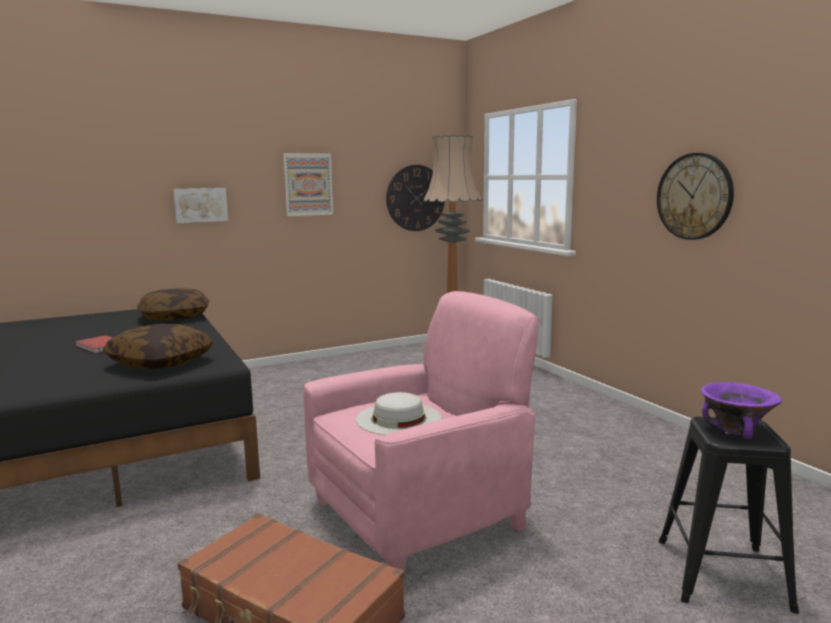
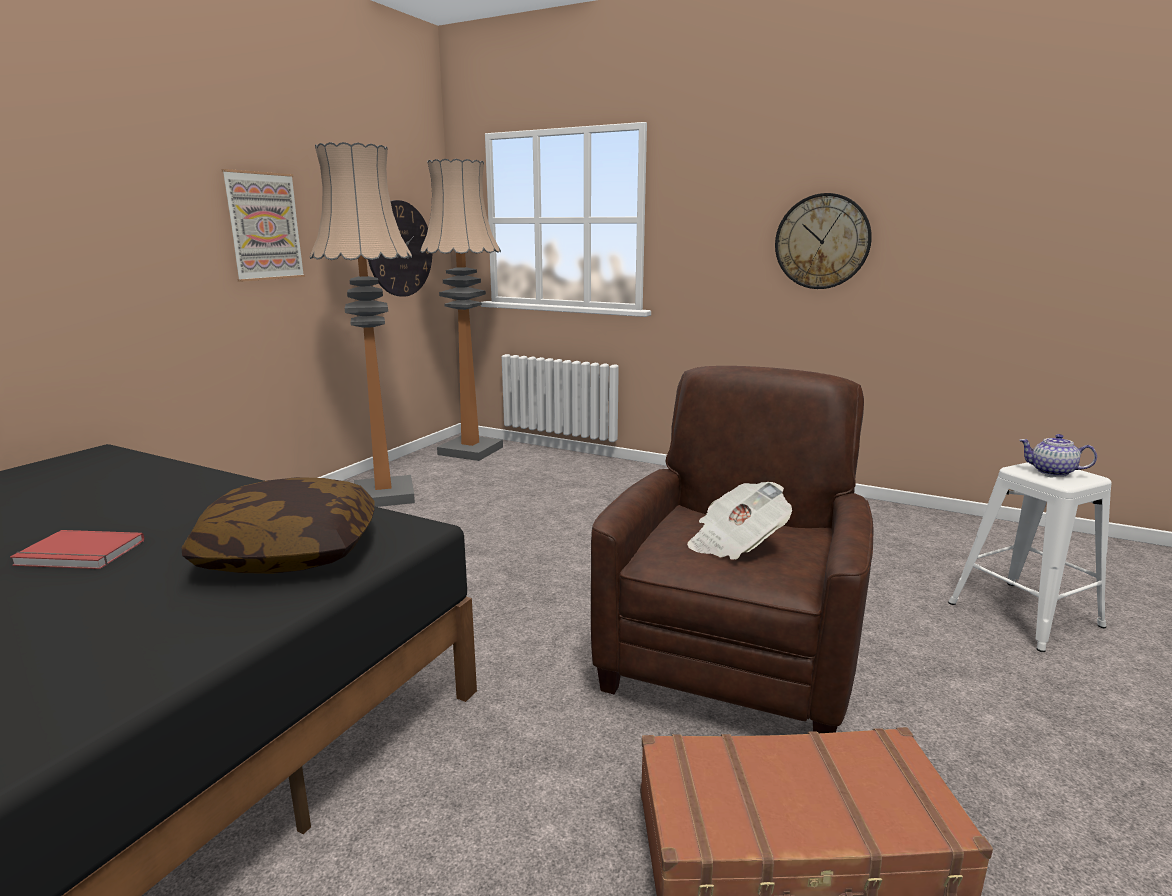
camera: 35 degrees left, 5 degrees up
(175, 317) = (125, 471): pillow -> none
(200, 205) = (92, 262): picture -> none
(361, 366) = (384, 495): none -> floor lamp
(398, 418) = (735, 544): white hat -> newspaper
(420, 513) = (731, 658): pink armchair -> brown armchair
(721, 574) = (1025, 615): black stool -> white stool
(736, 429) = (1051, 472): purple bowl -> teapot

